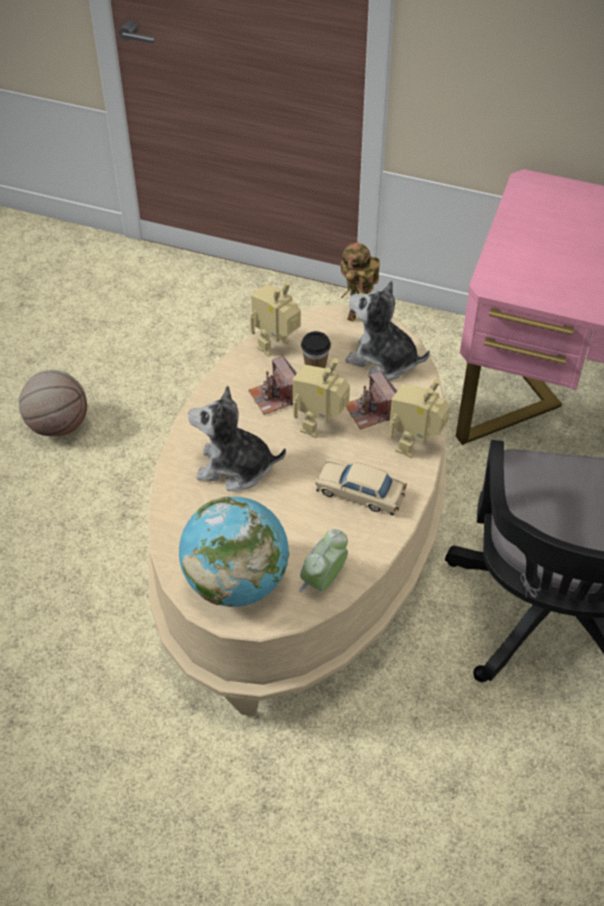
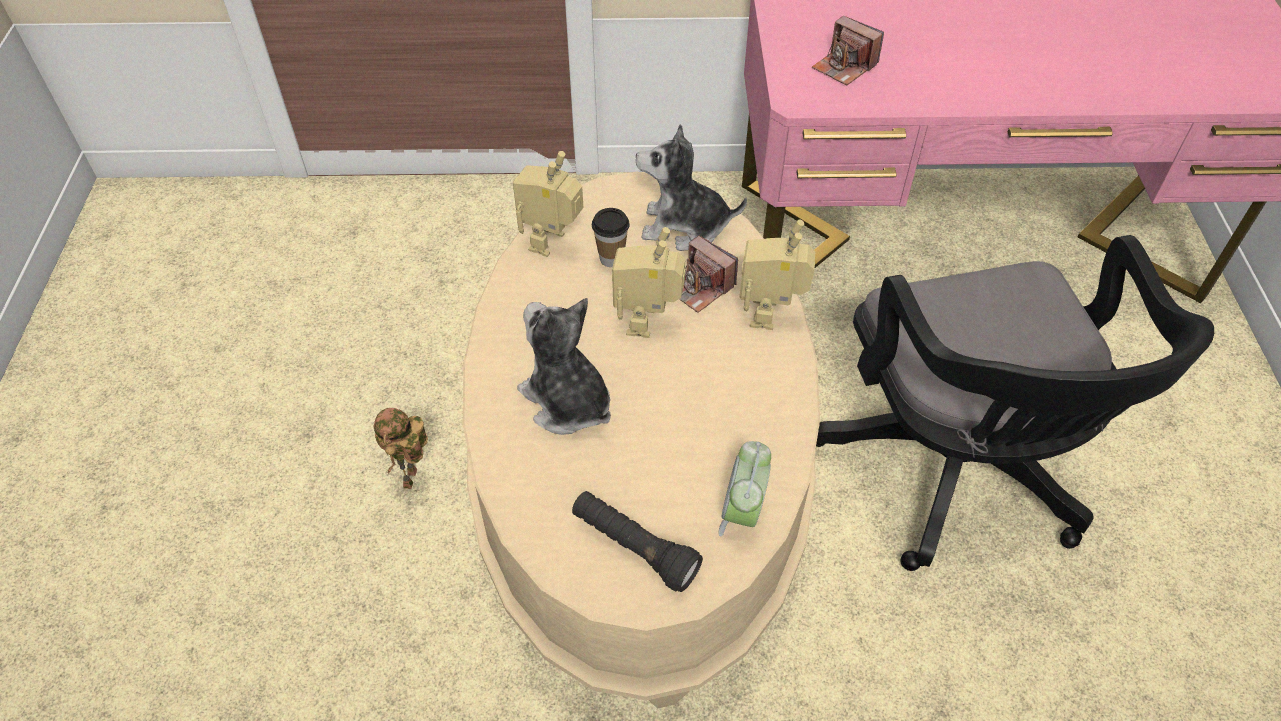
camera: 20 degrees left, 0 degrees up
(58, 425) = (283, 416): basketball -> none
(235, 467) = (567, 402): plush toy -> plush toy turned 60 degrees clockwise
(236, 581) = (634, 548): globe -> black flashlight
(275, 396) = (577, 301): camera -> camera (844, 67)
(356, 316) = (629, 185): toy robot -> toy robot (412, 480)
(360, 493) = (733, 389): beige toy car -> none

